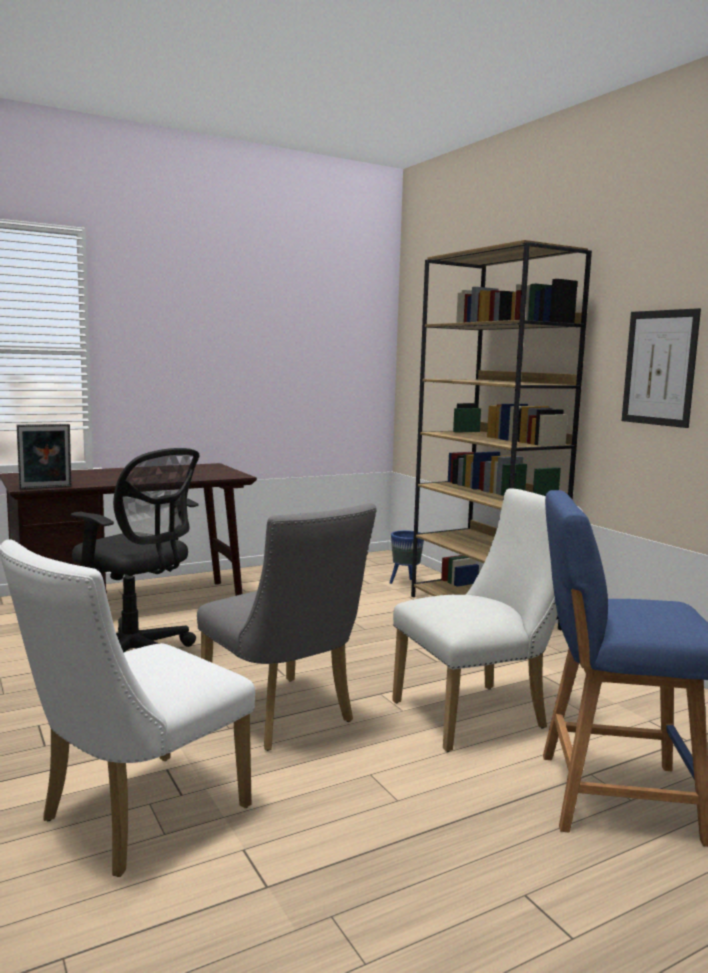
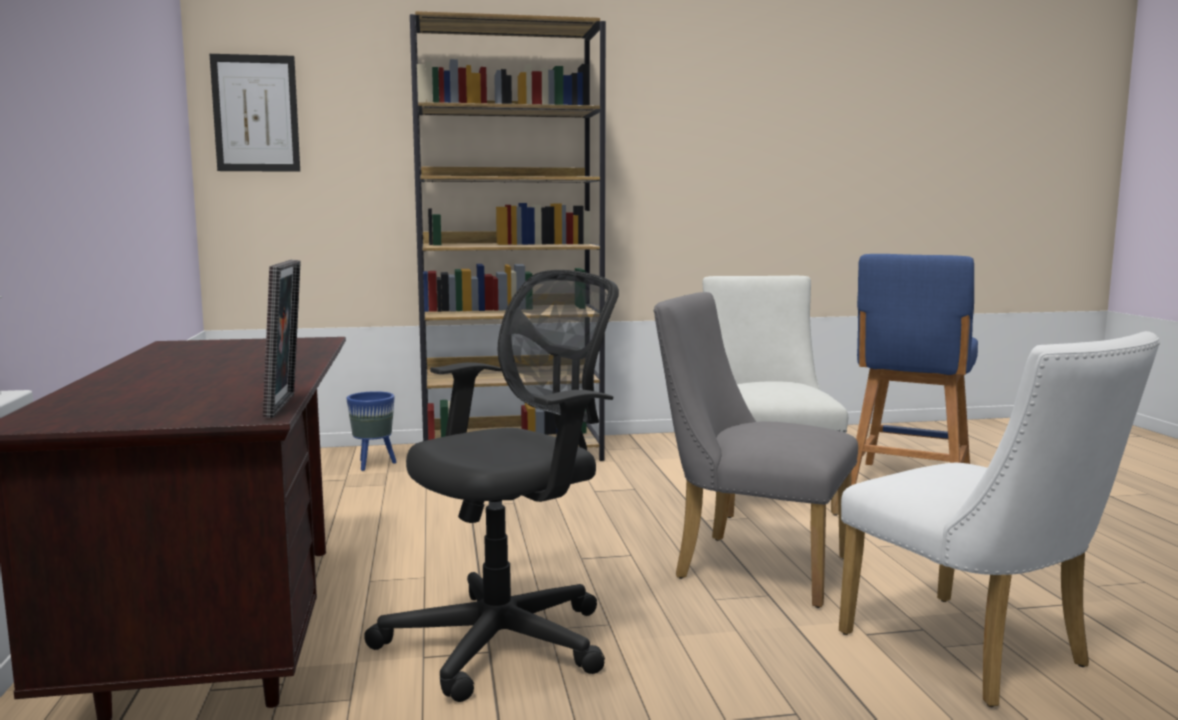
camera: 70 degrees left, 0 degrees up
(284, 717) = (749, 566): grey chair -> grey chair turned 135 degrees counterclockwise
(659, 368) = (670, 160): picture -> picture (256, 113)

